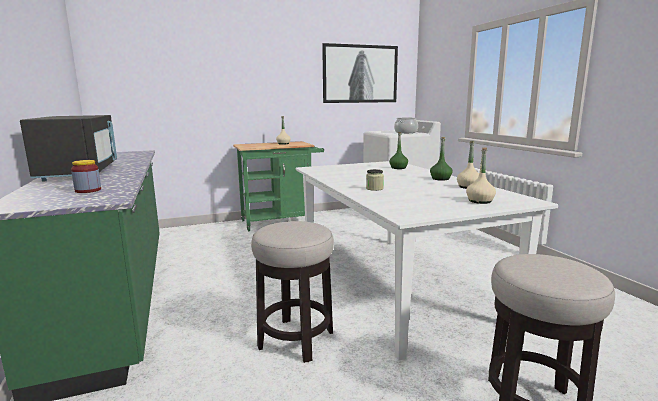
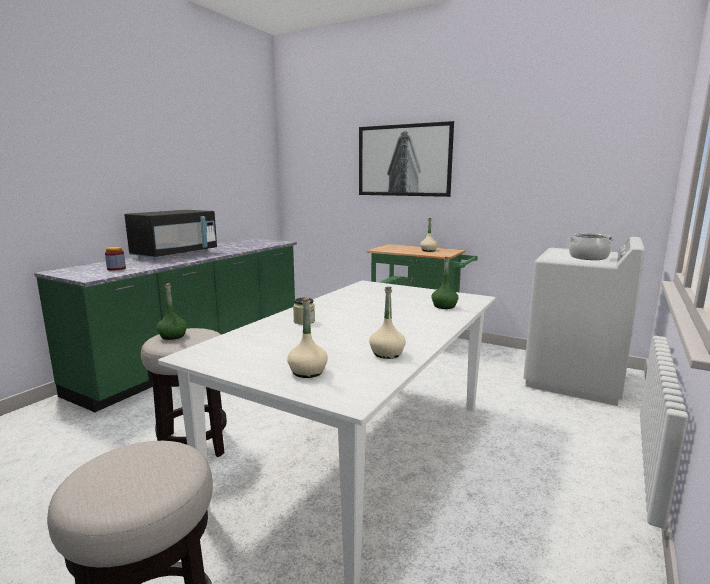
camera: 50 degrees right, 0 degrees up
(360, 74) = (564, 163): picture -> picture (403, 160)
(440, 179) = (414, 333): green bottle -> green bottle (172, 336)

